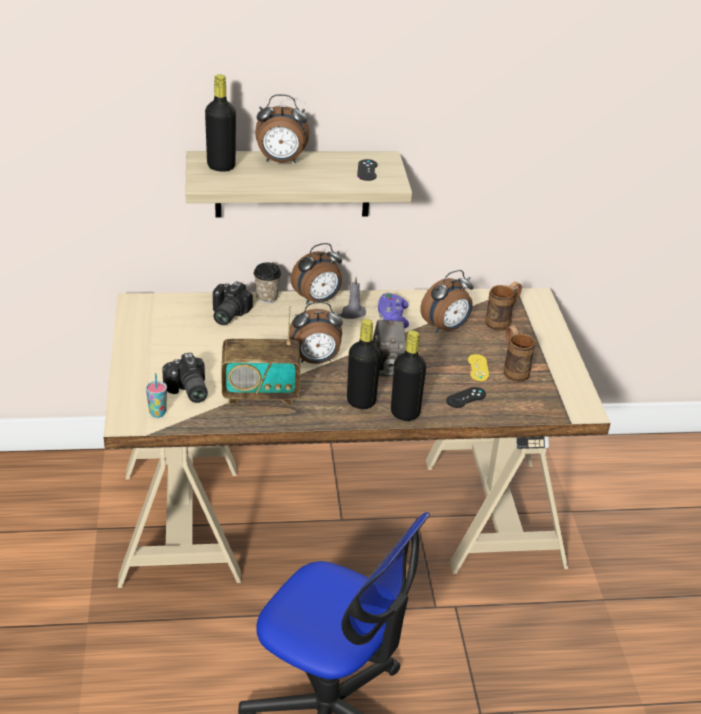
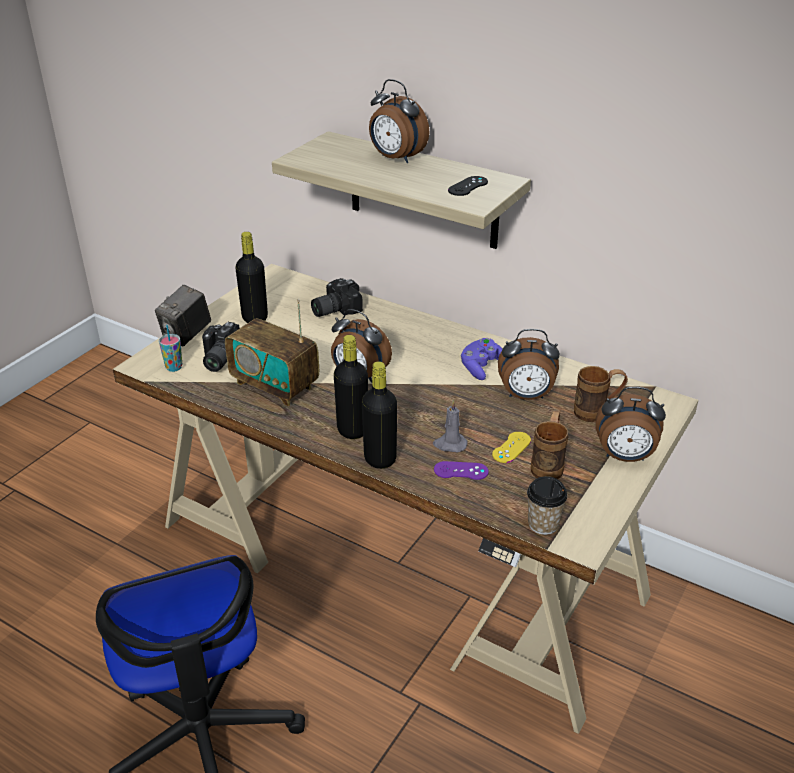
camera: 40 degrees right, 0 degrees up
(221, 166) = (335, 149): black bottle -> black bottle (255, 318)
(267, 297) = (387, 308): cup -> cup (543, 524)
(317, 300) = (429, 326): alarm clock -> alarm clock (624, 457)
(352, 313) = (447, 348): grey candle -> grey candle (449, 444)
(387, 366) = (419, 408): camera -> camera (186, 335)
(466, 397) = (461, 471): black game controller -> purple game controller

